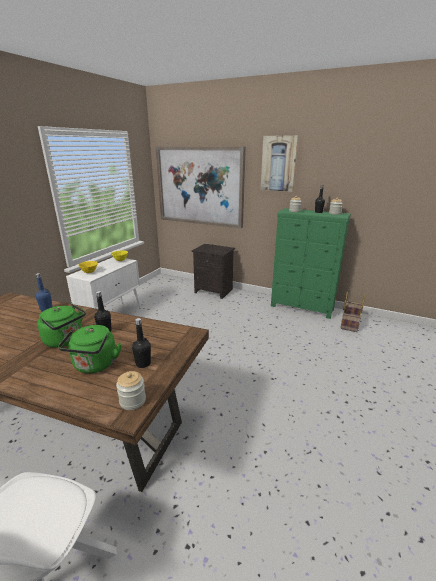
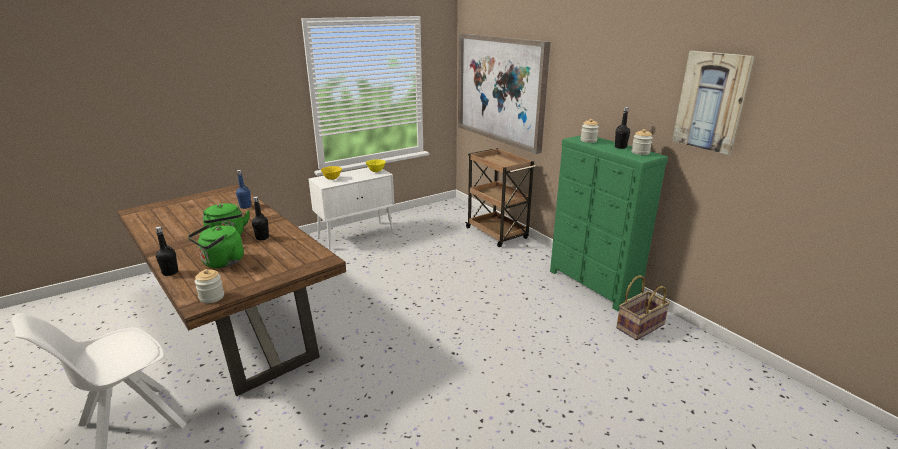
camera: 30 degrees right, 0 degrees up
(143, 363) = (254, 273): black bottle -> black bottle (170, 272)
(214, 291) = (497, 233): black nightstand -> brown cart
(278, 163) = (586, 69): picture -> picture (711, 101)

